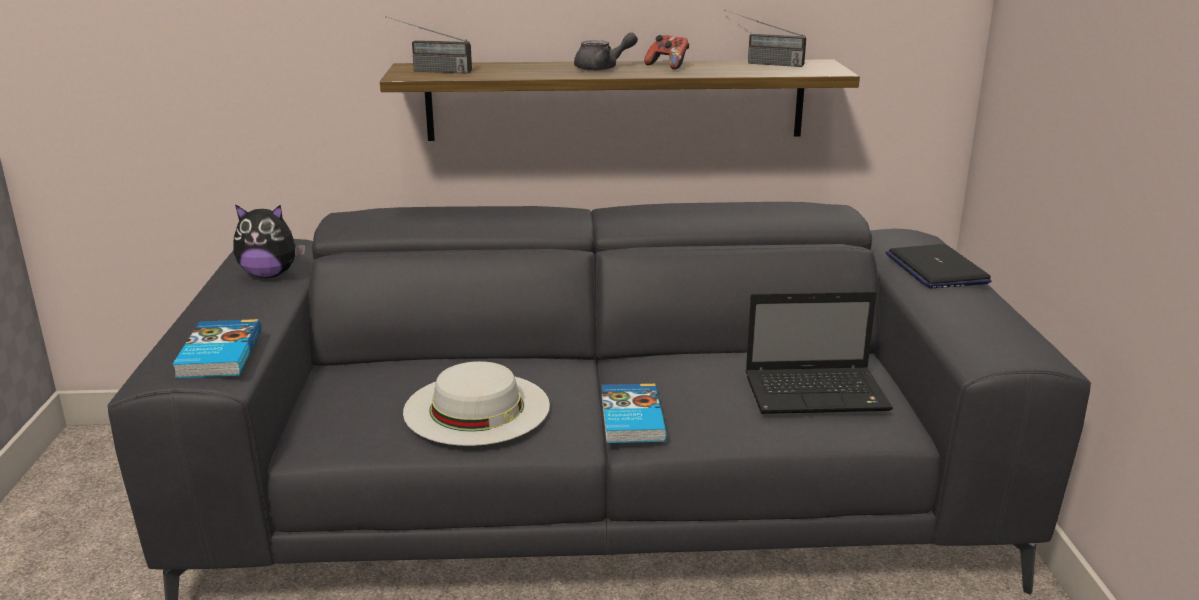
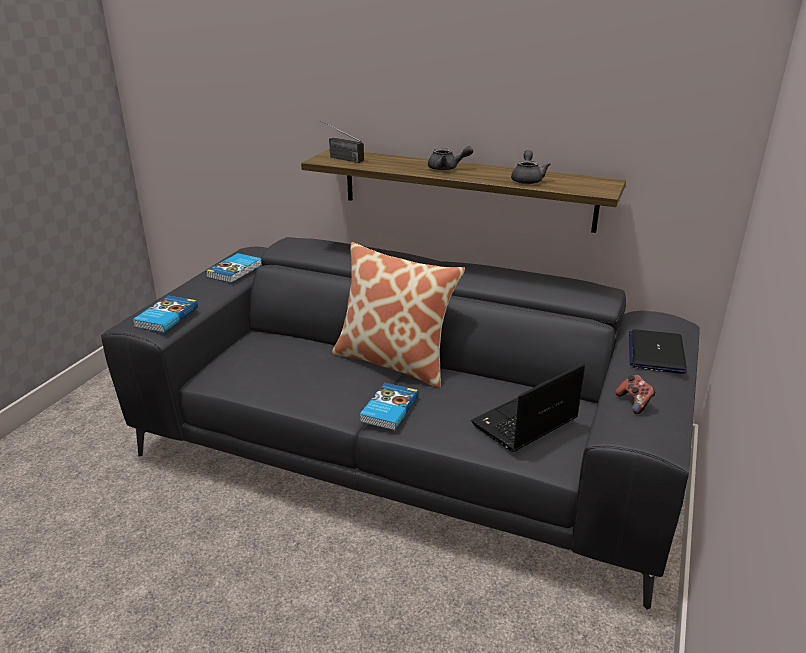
camera: 25 degrees right, 5 degrees up
(270, 275) = (235, 271): plush toy -> book
(477, 408) = (306, 379): white hat -> none
(579, 360) = (394, 361): none -> pillow
(668, 66) = (492, 172): game controller -> game controller (634, 403)
(724, 69) = (527, 179): none -> grey teapot
(760, 63) = (562, 177): radio -> none
(818, 393) = (523, 423): laptop -> laptop turned 120 degrees clockwise

